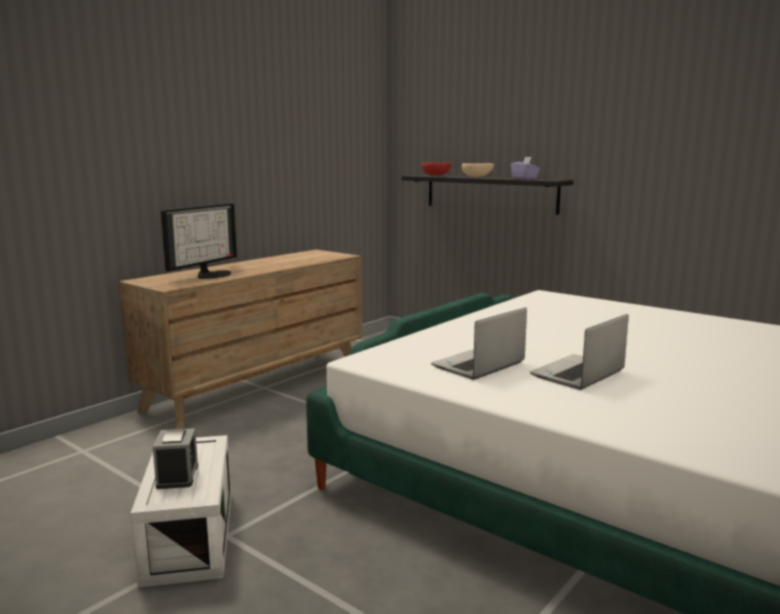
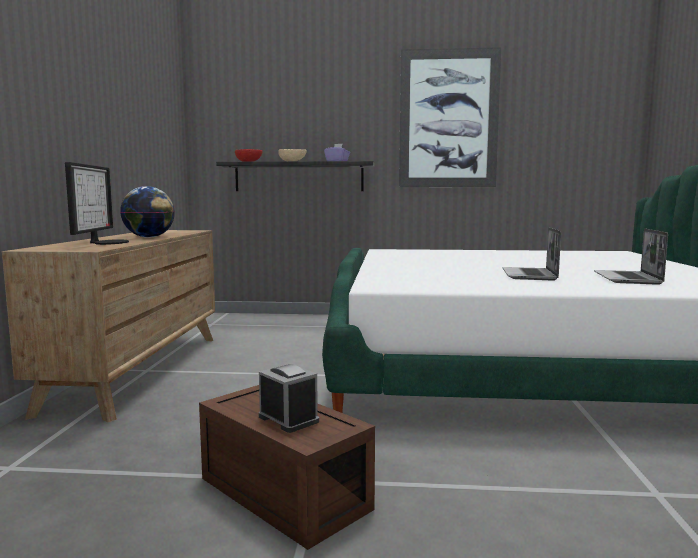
camera: 35 degrees left, 5 degrees down
(187, 535) = (280, 493): white storage box -> brown storage box
(267, 267) = (149, 237): none -> globe
(478, 365) = (461, 279): laptop -> laptop (628, 279)
(673, 124) = (448, 119): none -> picture

